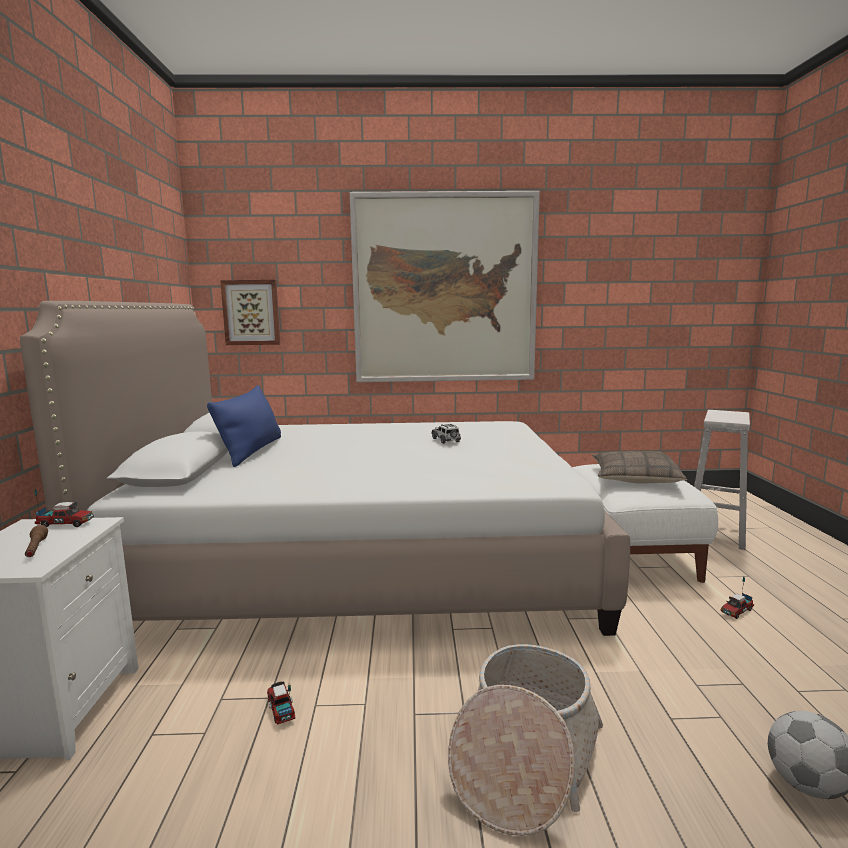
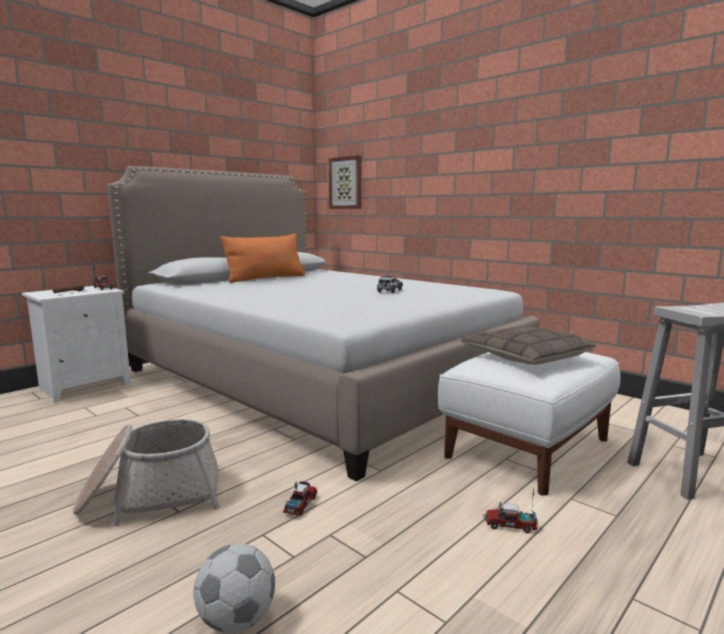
camera: 45 degrees right, 0 degrees up
(251, 451) = (266, 278): blue pillow -> orange pillow
(281, 709) = (131, 421): toy truck -> toy truck (301, 505)
(444, 289) = (482, 155): picture -> none

